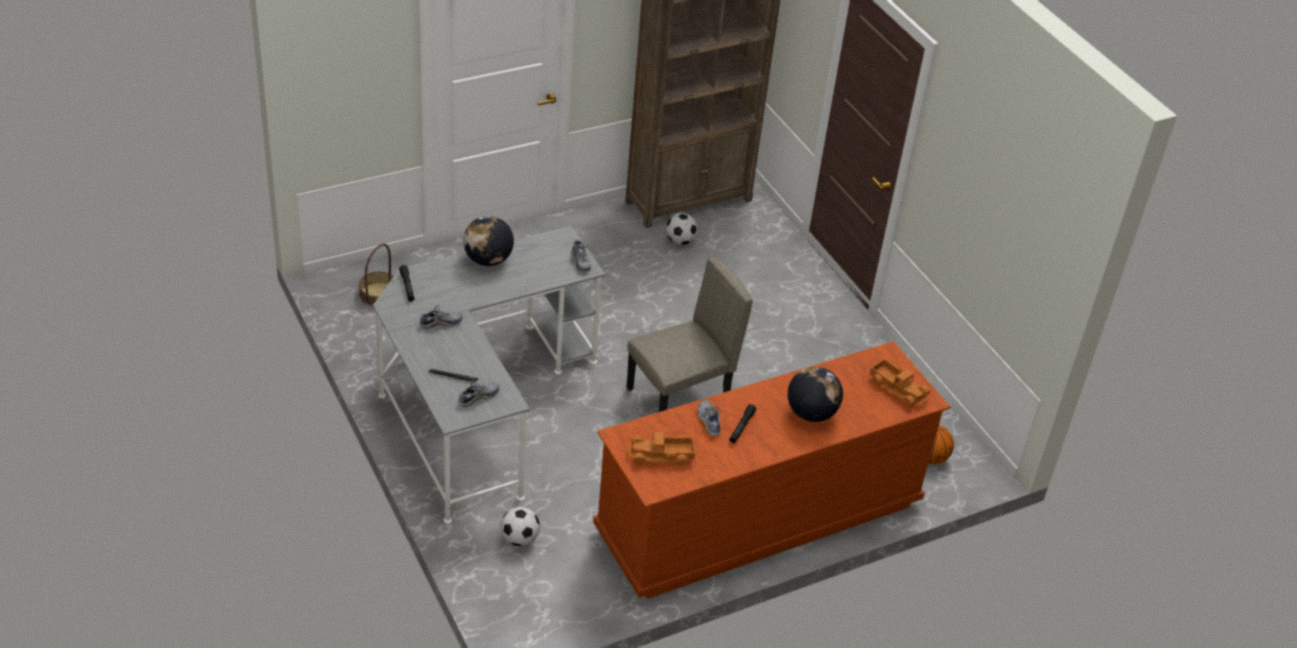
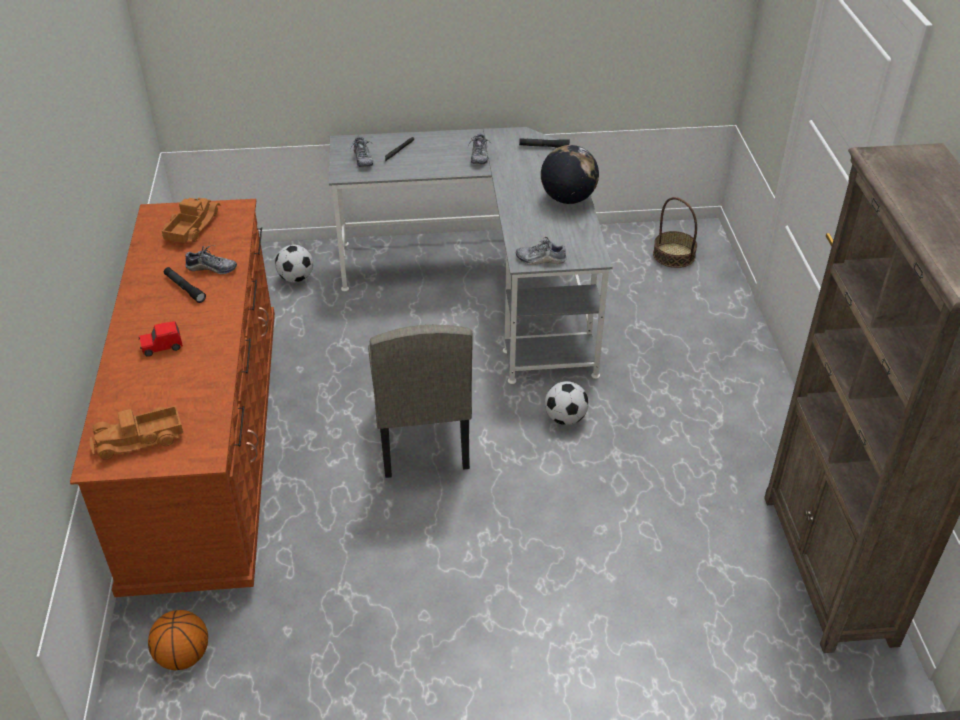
camera: 115 degrees right, 0 degrees up
(680, 241) = (727, 527): football -> football (565, 418)
(811, 413) = (162, 347): globe -> red toy car

